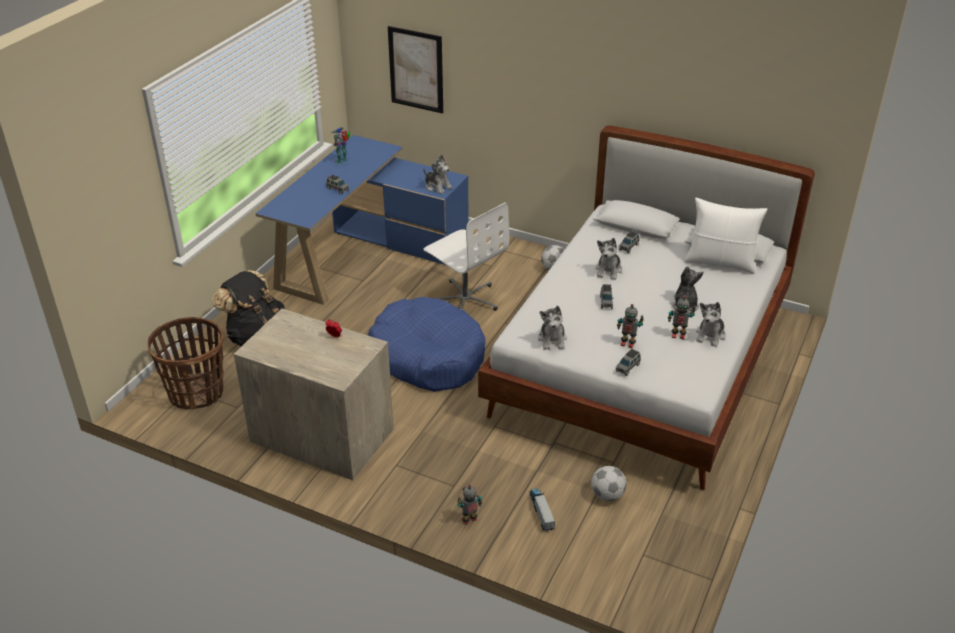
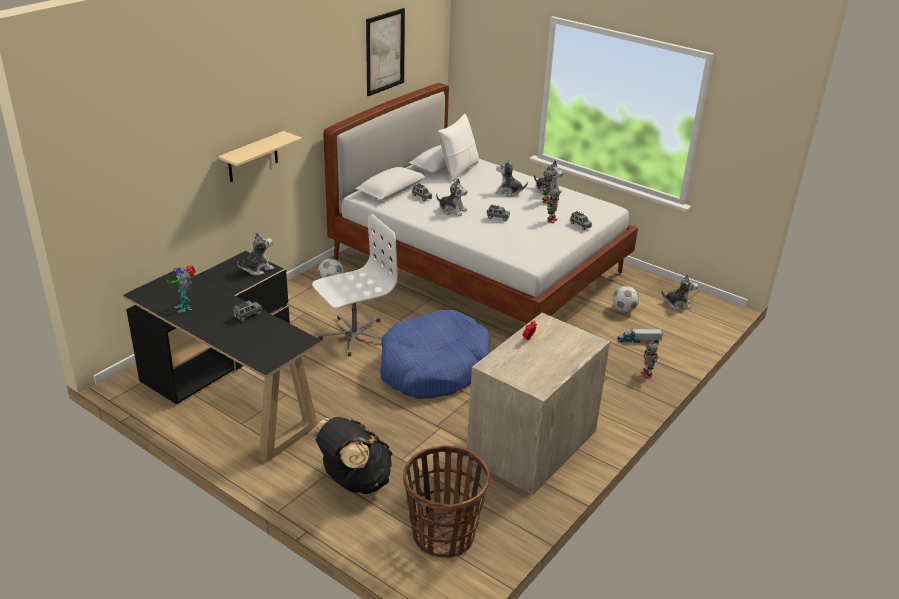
camera: 80 degrees left, 5 degrees down
(365, 253) = (233, 387): blue desk -> black desk
(416, 69) = (154, 180): picture -> picture (385, 52)
(517, 105) = (253, 157): none -> beige shelf
(552, 339) = (539, 247): plush toy -> plush toy (678, 304)

